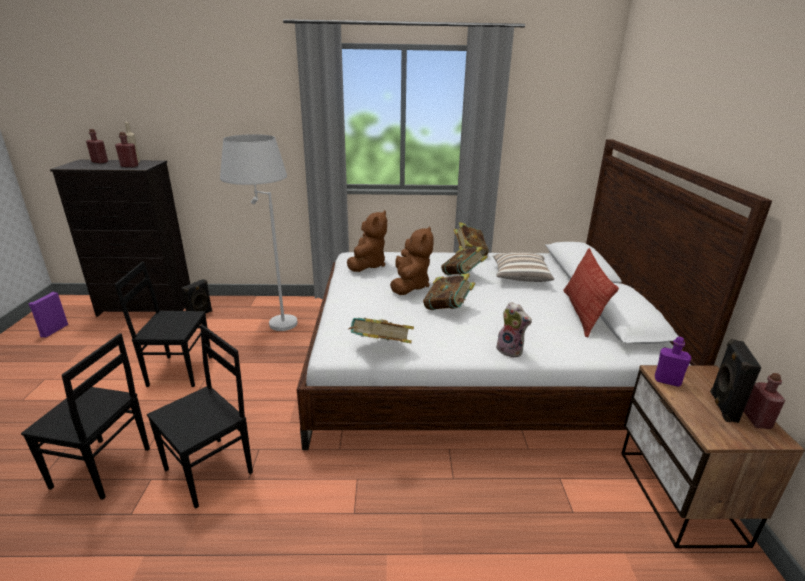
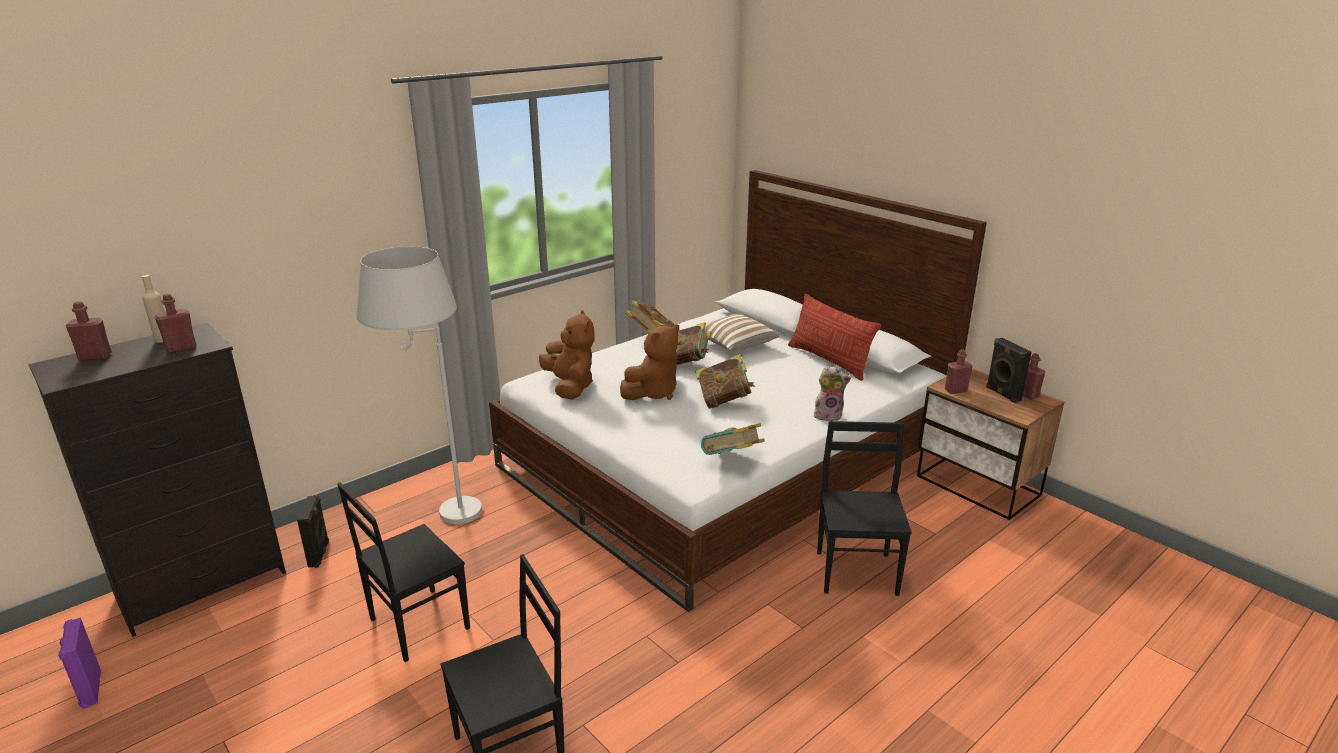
camera: 40 degrees left, 0 degrees up
(210, 471) = (631, 680): black chair -> black chair (857, 572)
(410, 286) = (653, 392): brown plush toy -> brown plush toy turned 75 degrees clockwise
(667, 381) = (955, 390): purple bottle -> red bottle

